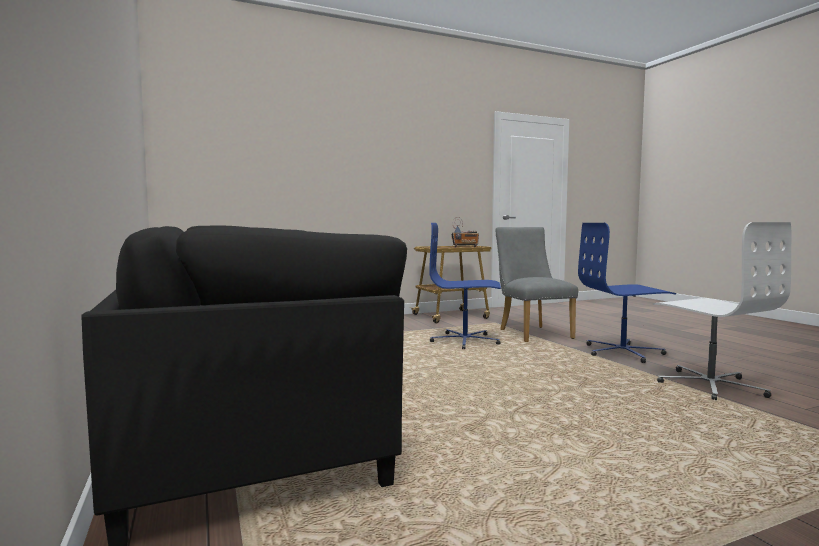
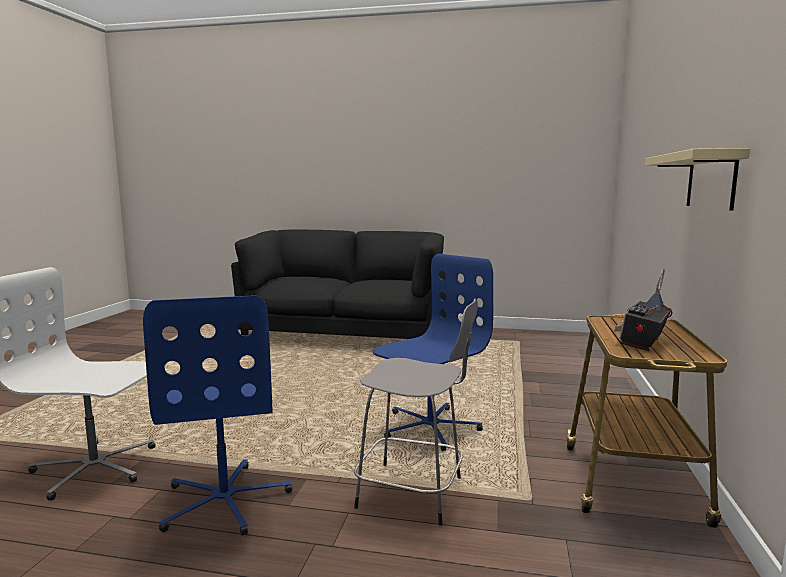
camera: 125 degrees right, 5 degrees up
(410, 182) = (711, 180): none -> beige shelf
(532, 333) = (414, 493): grey chair -> grey stool
(623, 352) = (225, 500): blue office chair -> blue office chair turned 135 degrees clockwise

